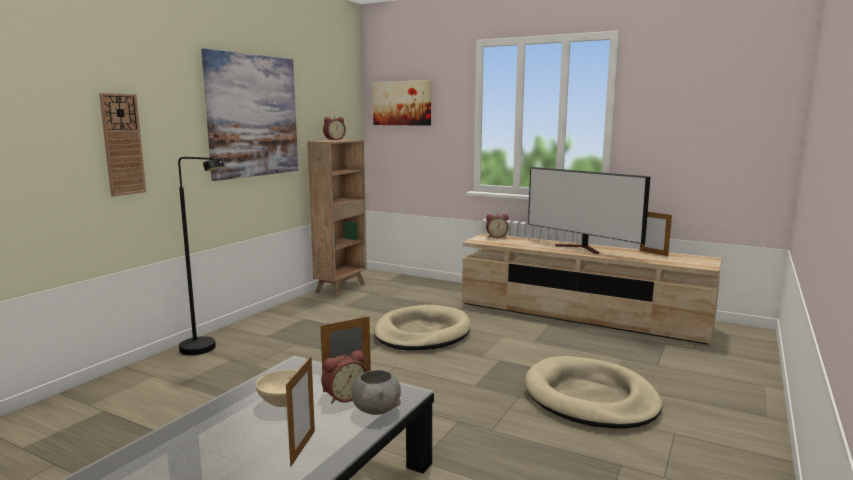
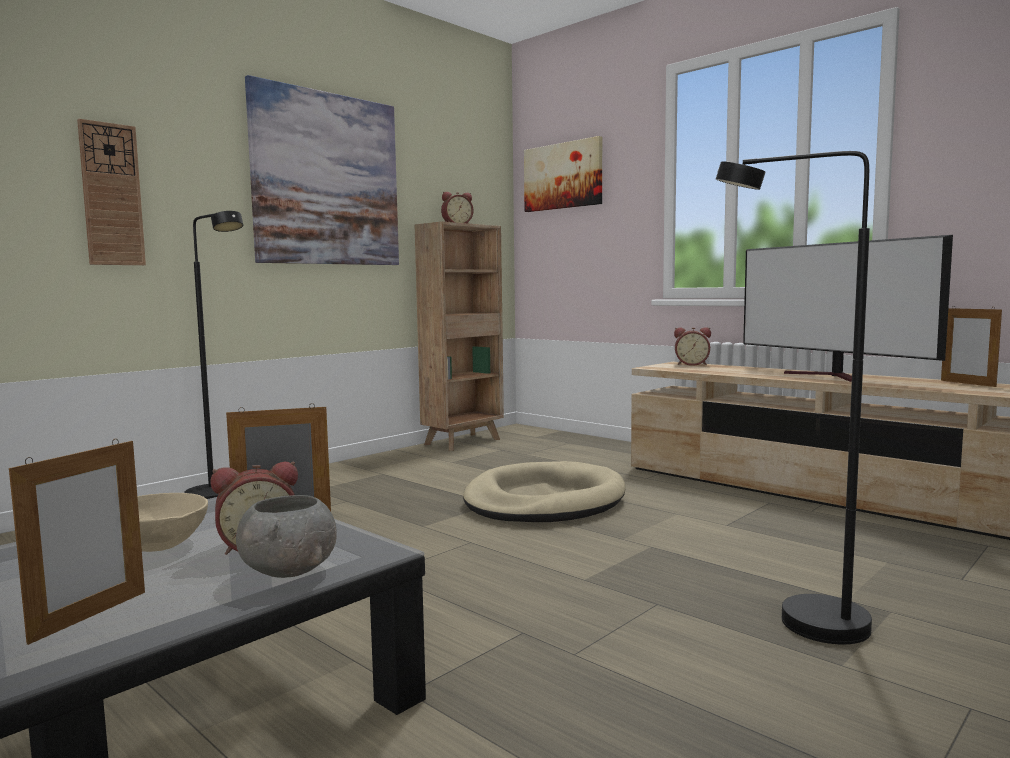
camera: 15 degrees right, 5 degrees down
(590, 398) = (798, 621): beige dog bed -> black floor lamp

